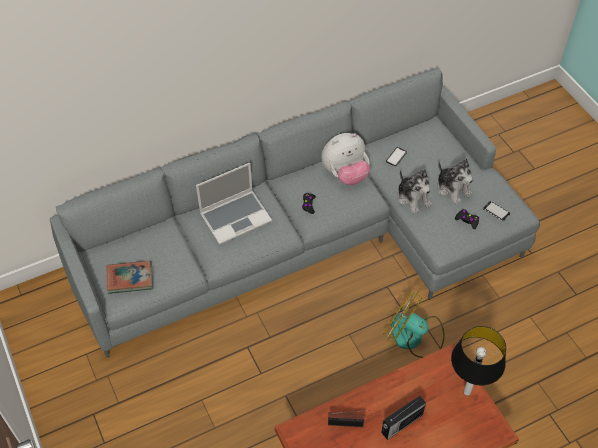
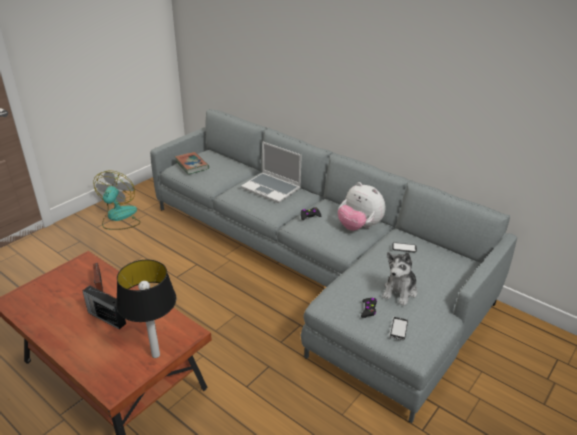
camera: 65 degrees right, 20 degrees down
(413, 198) = (366, 270): plush toy -> none
(414, 337) = (255, 357): fan -> fan (119, 217)

